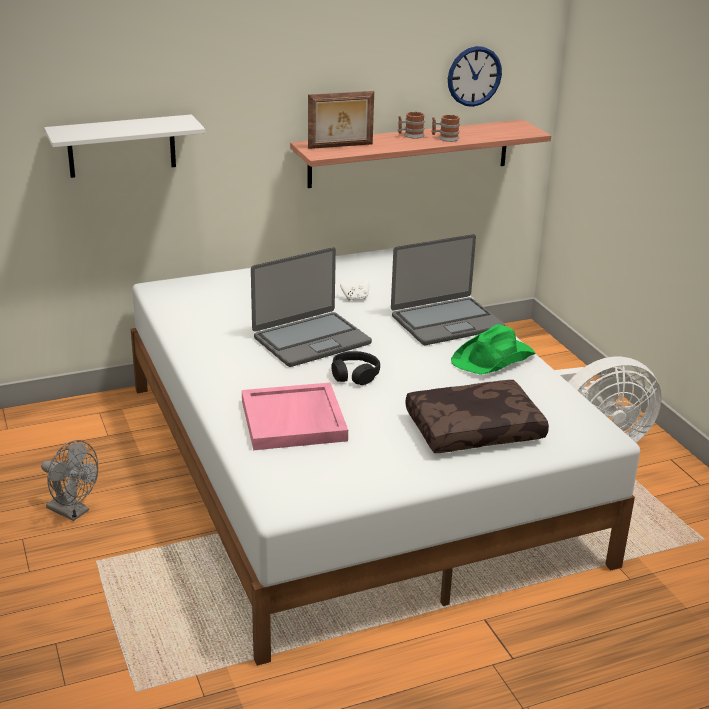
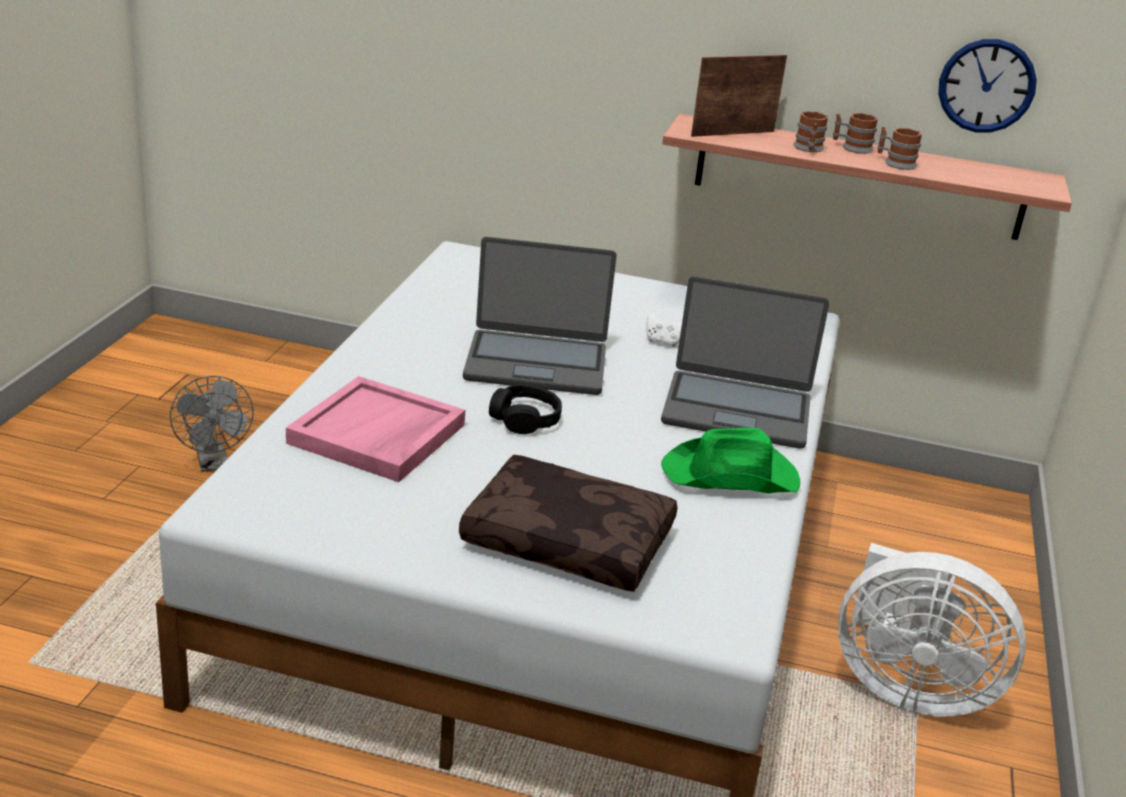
camera: 35 degrees right, 0 degrees up
(121, 146) = (458, 61): white shelf -> none
(340, 146) = (732, 133): picture frame -> picture frame turned 135 degrees clockwise
(393, 144) = (808, 149): none -> mug

